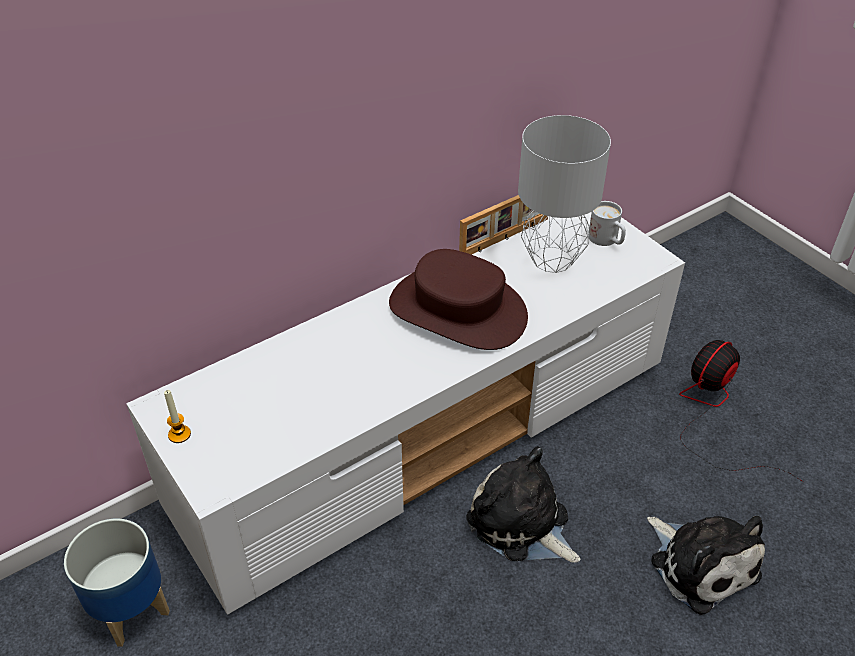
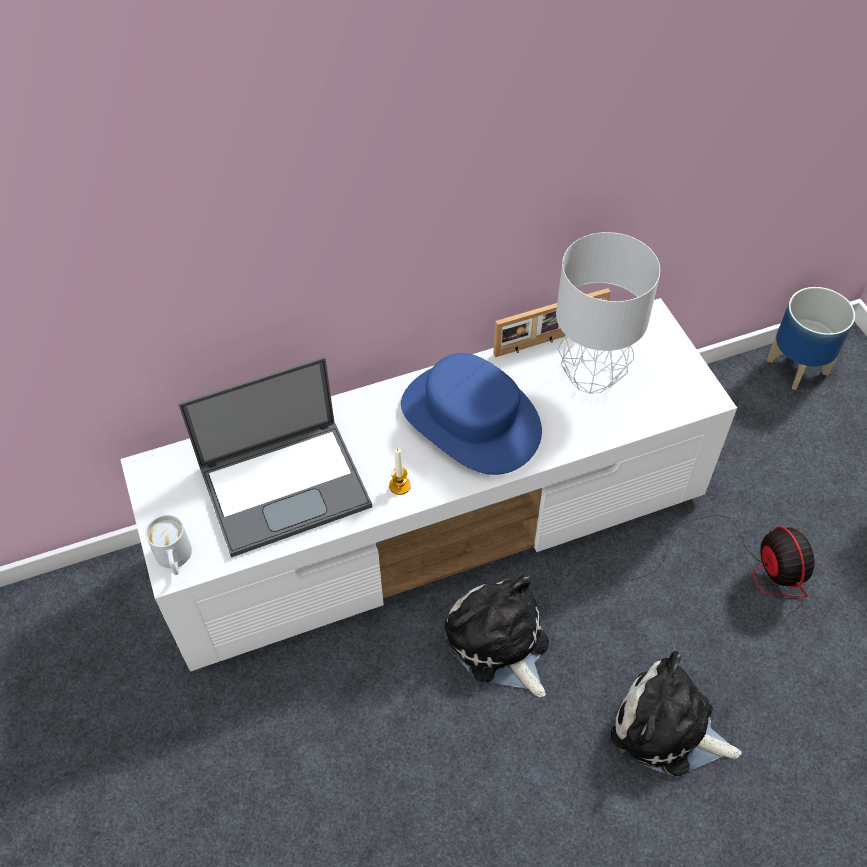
camera: 15 degrees right, 10 degrees up
(132, 611) = (108, 645): planter -> planter (798, 367)
(179, 434) = (160, 504): candle -> candle (400, 485)
(302, 395) = (286, 485): none -> laptop
(458, 310) = (471, 419): brown hat -> blue hat
(607, 240) = (660, 364): white mug -> white mug (175, 560)
(700, 563) = (668, 728): plush toy -> plush toy turned 135 degrees clockwise
(714, 413) = (745, 564): fan -> fan turned 105 degrees clockwise

